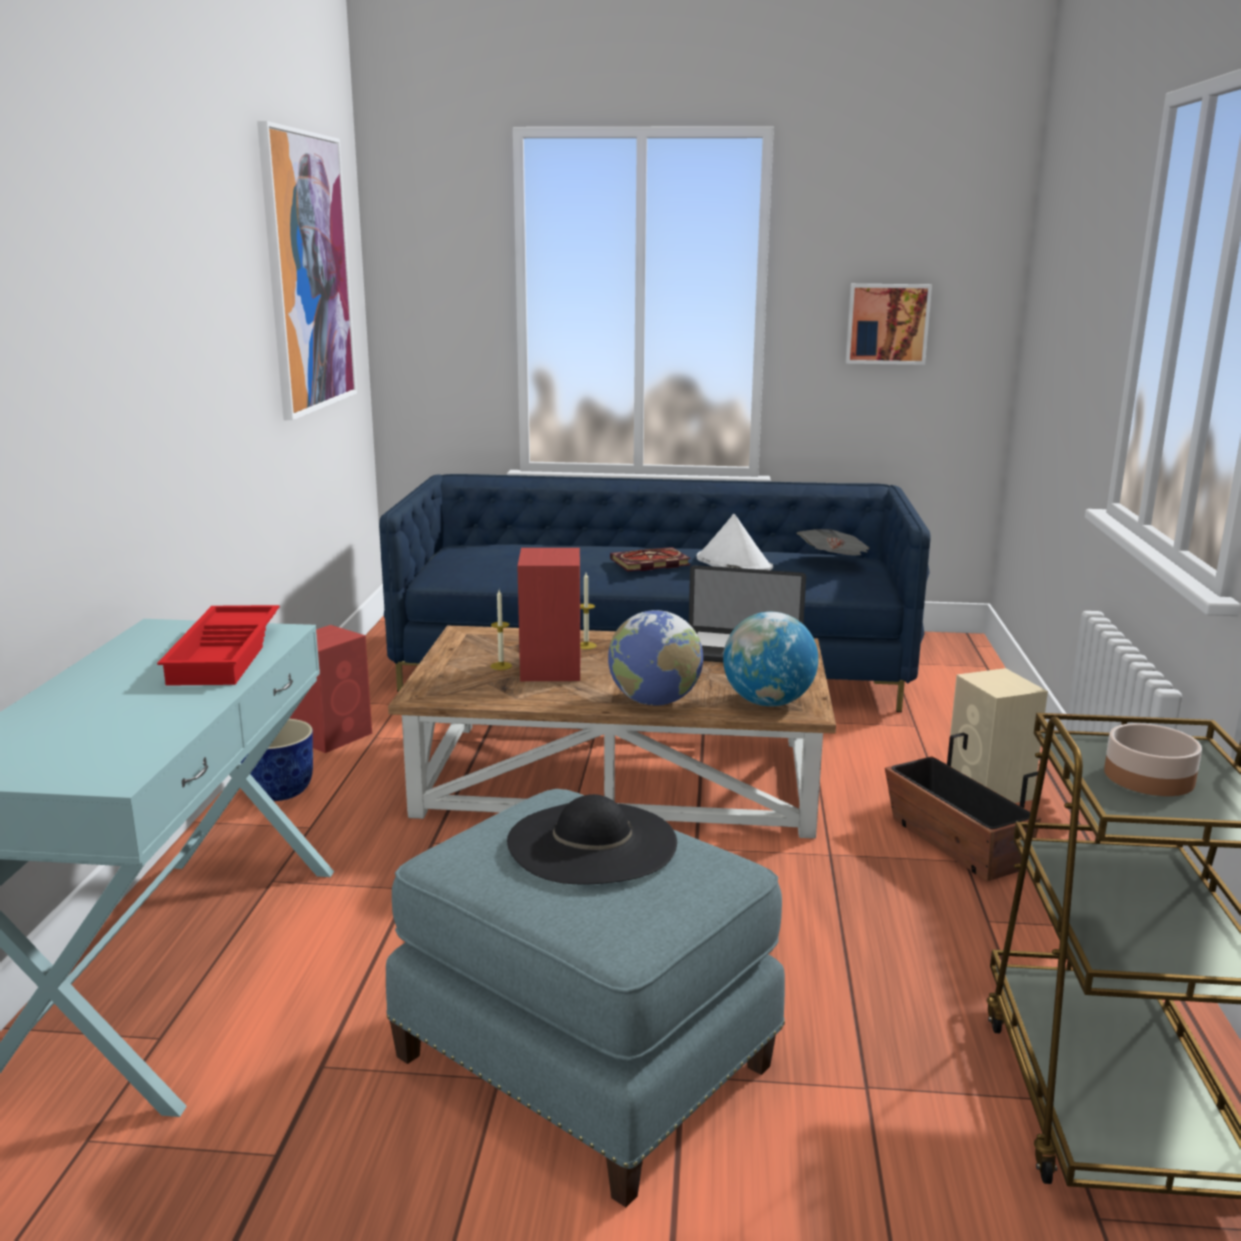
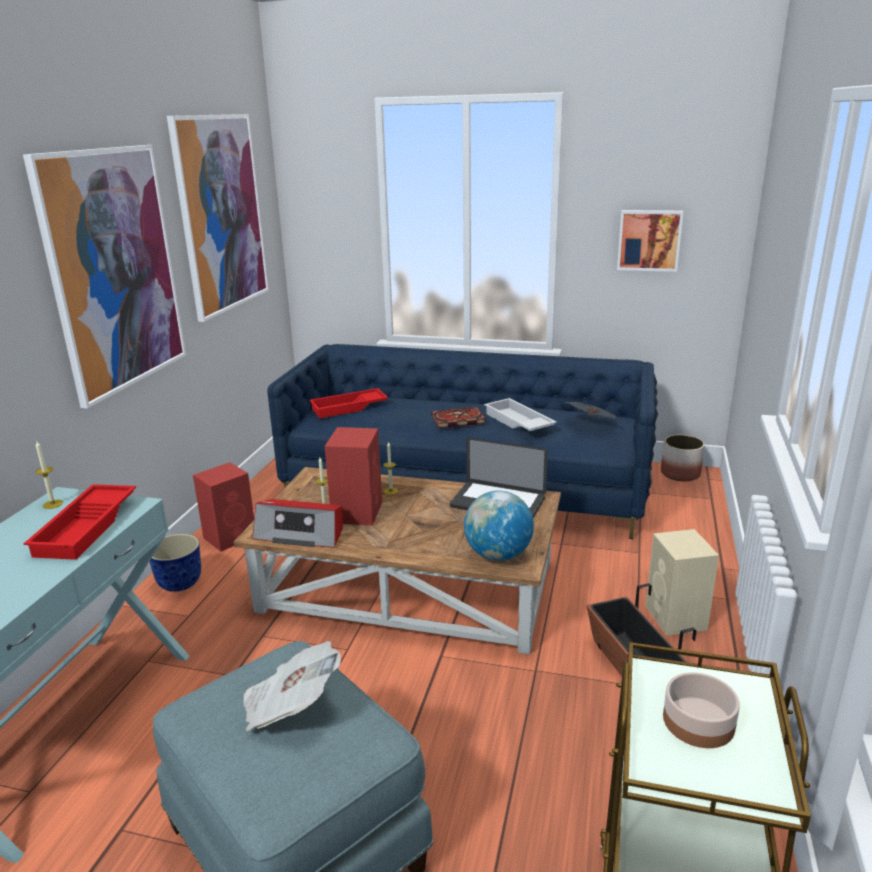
camera: 10 degrees right, 5 degrees up
(153, 635) = (53, 504): none -> candle
(201, 323) = (114, 271): none -> picture
(482, 693) = (300, 534): none -> radio
(486, 555) = (349, 408): none -> red tray
(592, 842) = (291, 706): black hat -> newspaper
(654, 702) = (416, 549): globe -> none
(733, 563) = (517, 422): white hat -> white tray
(936, 642) = (680, 474): none -> planter

